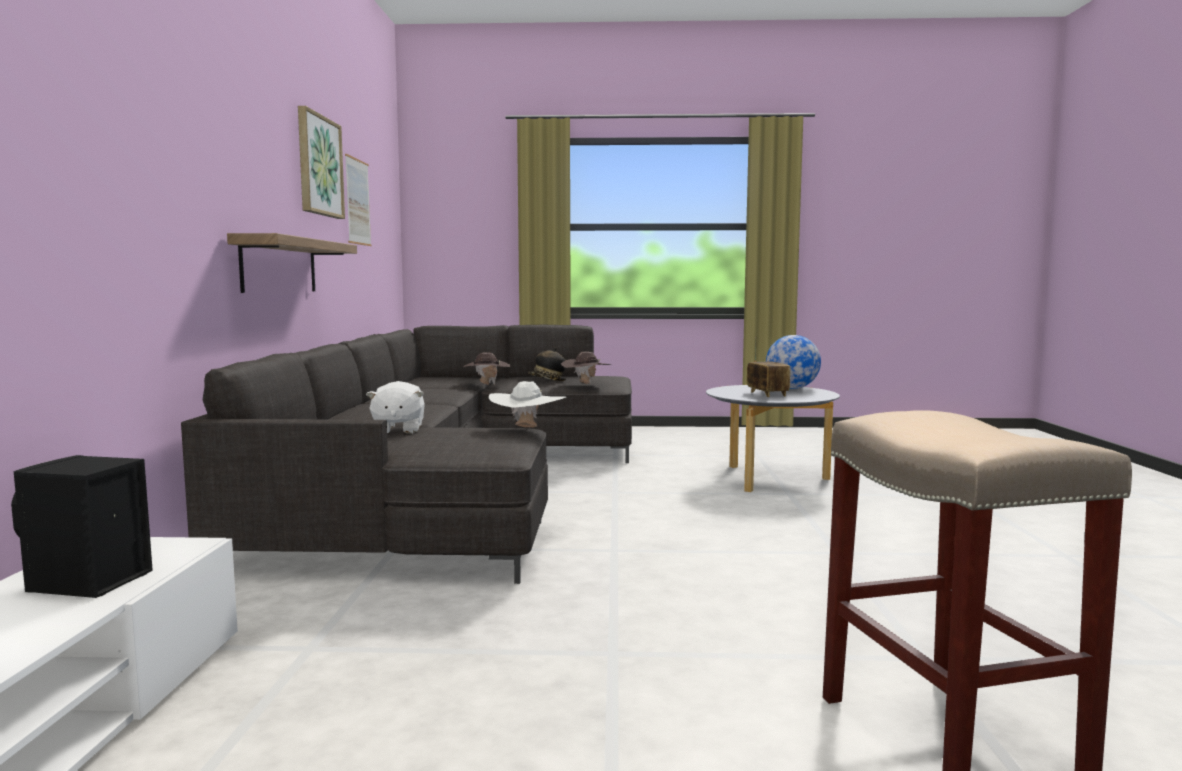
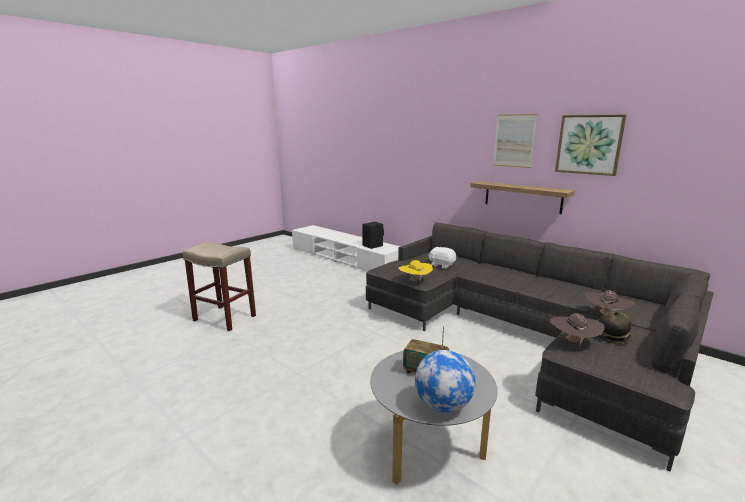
camera: 130 degrees right, 10 degrees up
(358, 202) = (668, 163): picture -> picture (514, 141)
(527, 429) = (415, 281): white hat -> yellow hat

